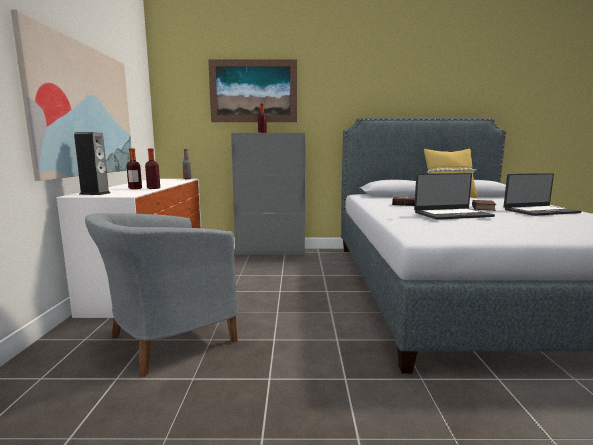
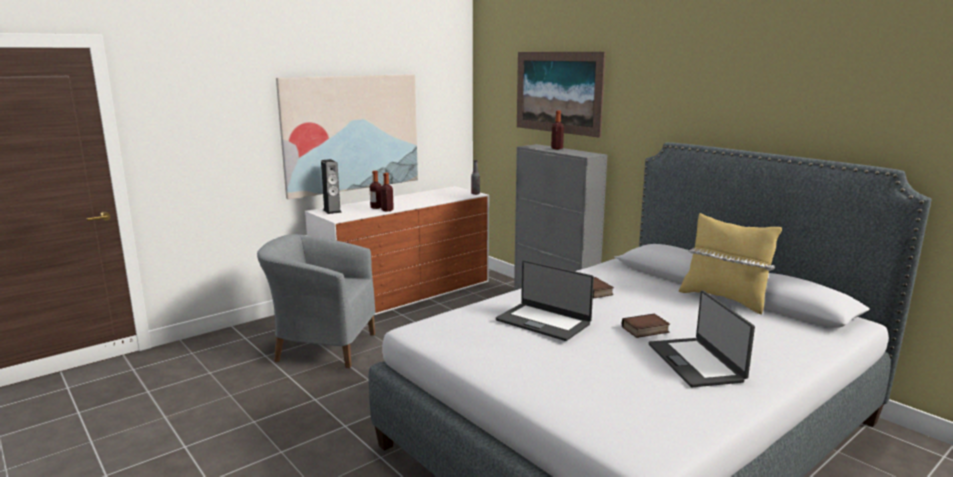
camera: 50 degrees right, 5 degrees up
(540, 211) = (696, 362): laptop -> laptop turned 45 degrees clockwise

